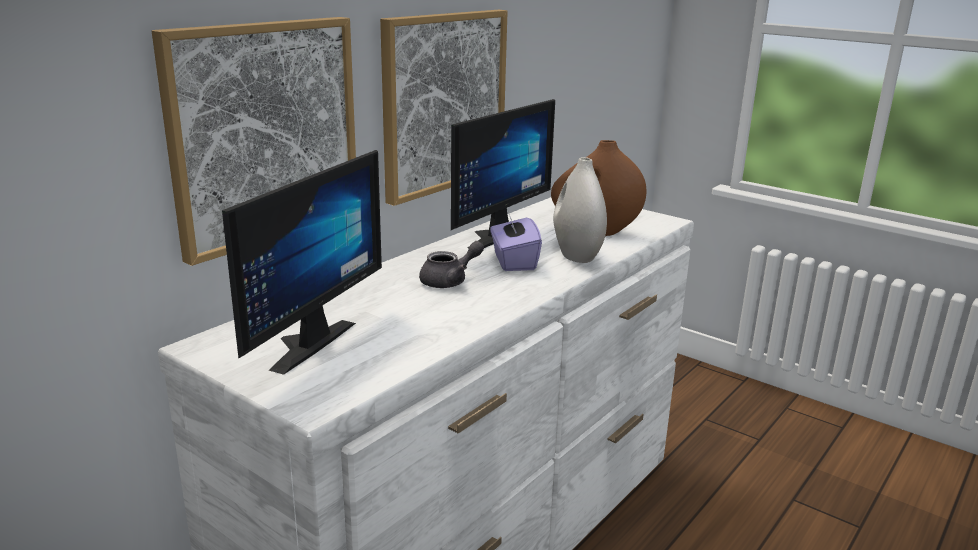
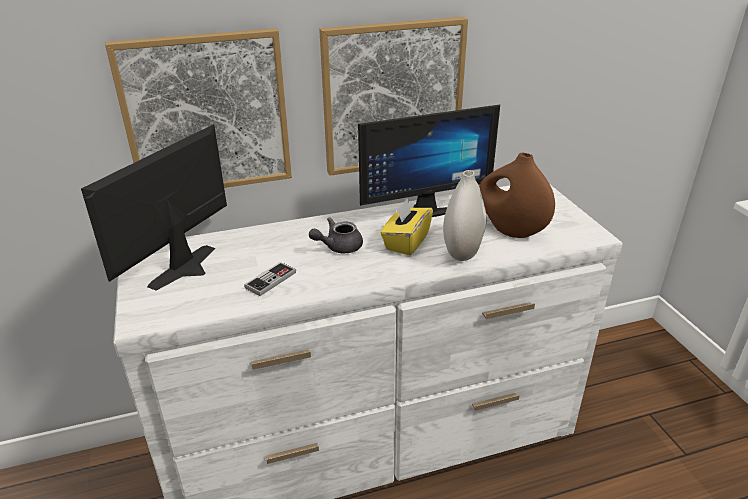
camera: 35 degrees right, 10 degrees up
(302, 342) = (190, 269): monitor -> monitor turned 150 degrees clockwise
(419, 325) = (270, 280): none -> game controller
(450, 281) = (338, 247): grey teapot -> grey teapot turned 150 degrees clockwise
(513, 261) = (406, 242): purple tissue box -> yellow tissue box

